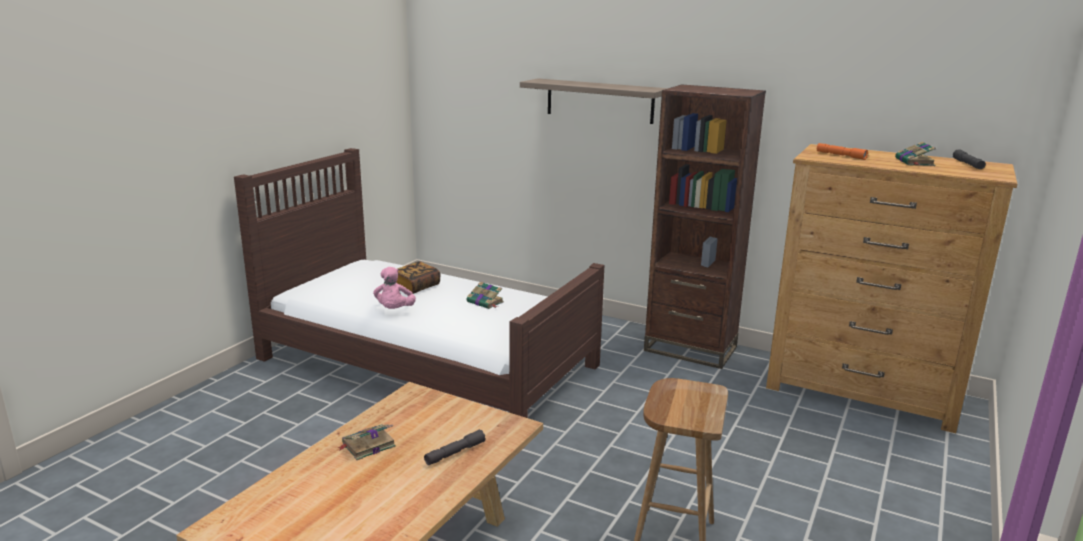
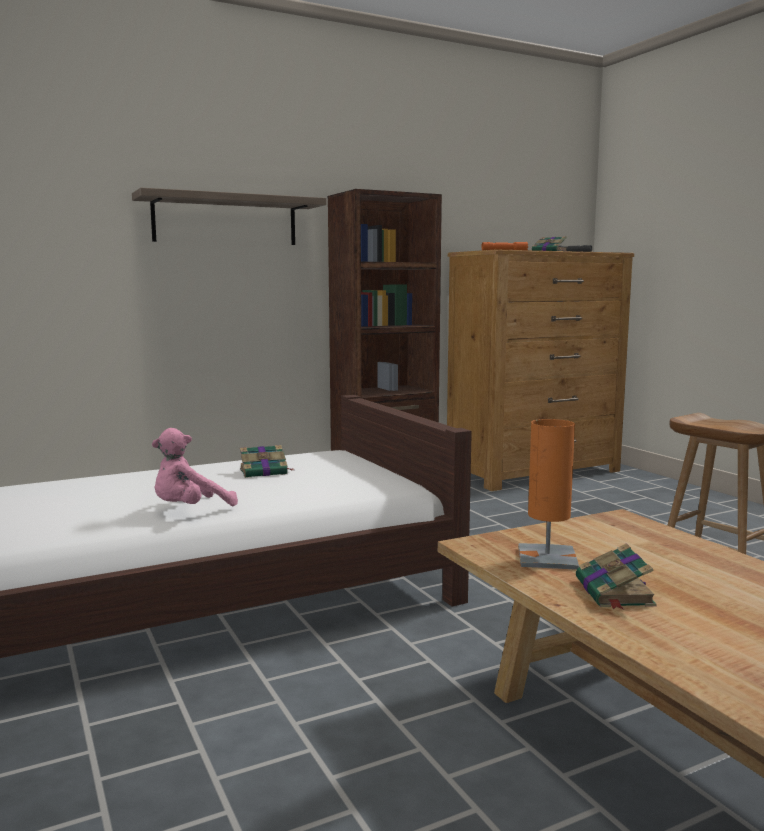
camera: 55 degrees left, 10 degrees down
(394, 310) = (190, 510): pink plush toy -> pink plush toy turned 105 degrees clockwise
(408, 416) = (547, 558): none -> orange table lamp
(416, 287) = (134, 488): book -> none
(455, 453) = (670, 553): grey flashlight -> none

